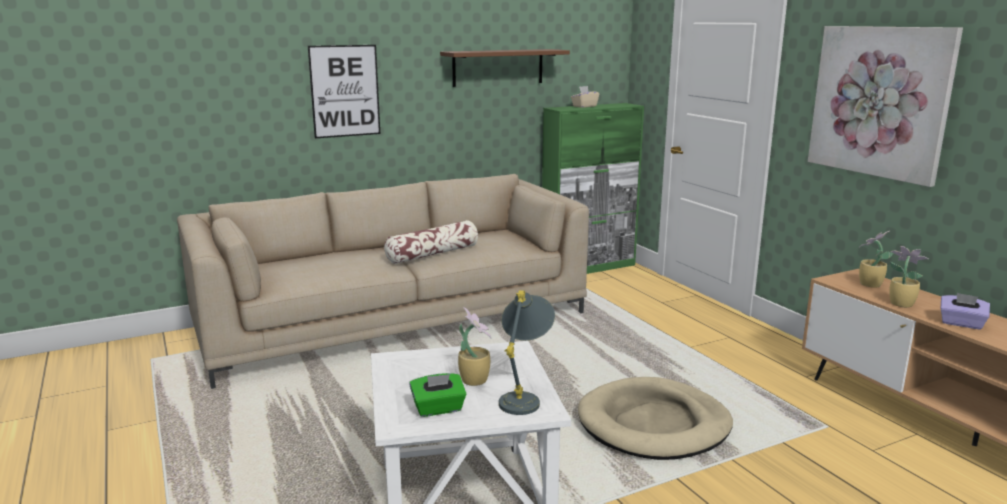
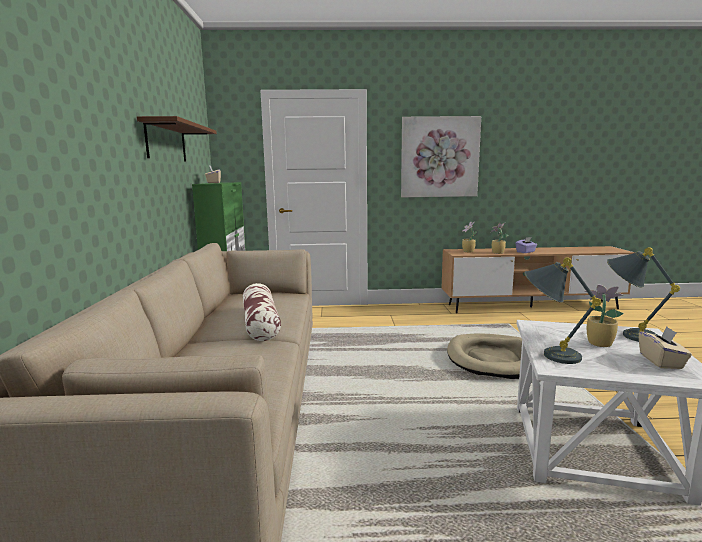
camera: 65 degrees left, 5 degrees down
(345, 91) = (77, 151): picture -> none
(422, 356) = (548, 354): none -> grey table lamp
(438, 409) = (661, 361): green tissue box -> beige tissue box

